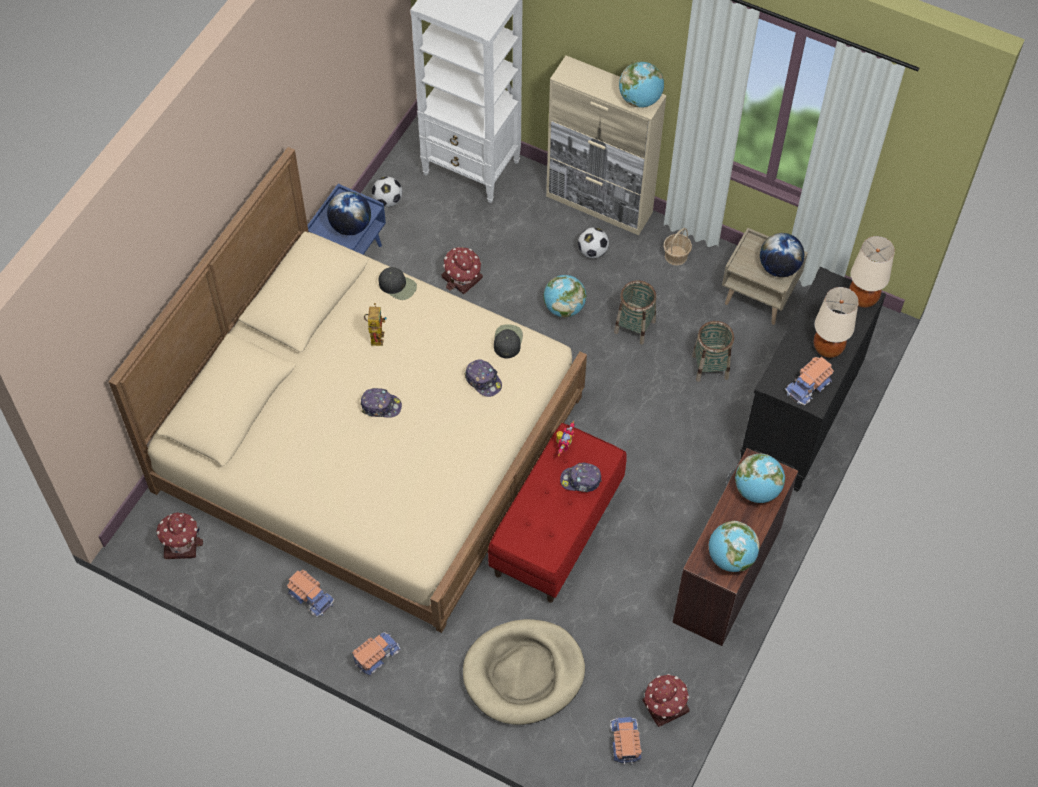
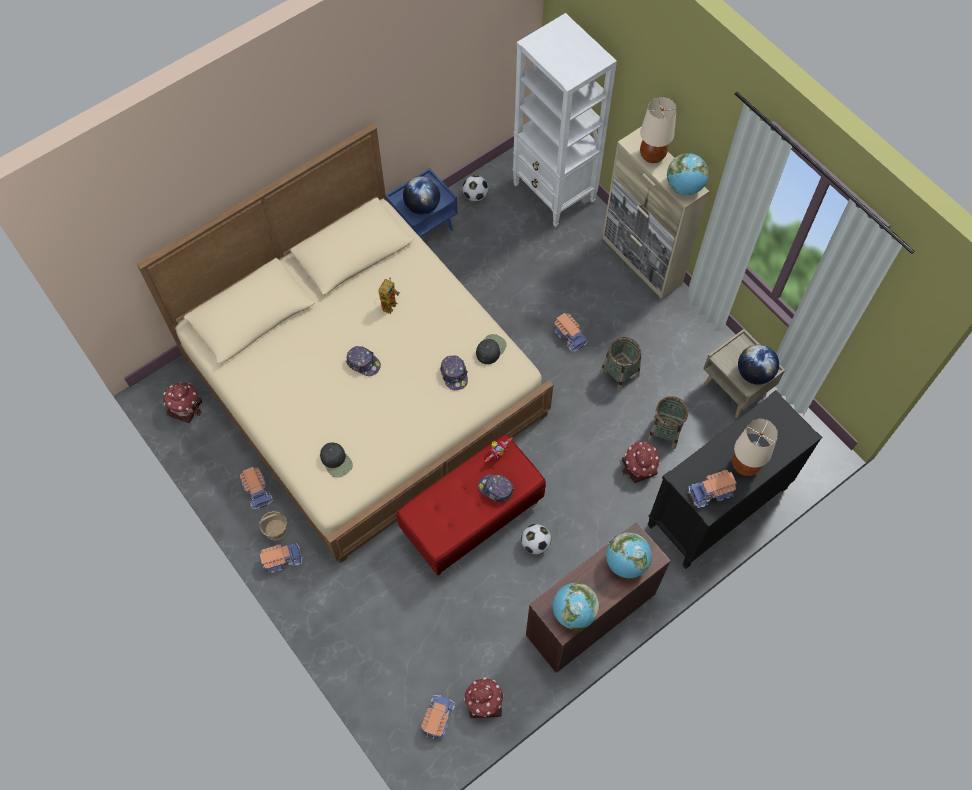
camera: 25 degrees right, 5 degrees up
(398, 286) = (427, 269): black cap -> black cap (336, 461)
(462, 278) = (501, 280): toy house -> toy house (639, 467)
(523, 673) = (386, 625): beige dog bed -> none
(564, 308) = (570, 336): globe -> toy truck
(592, 251) = (616, 298): football -> football (535, 544)
(676, 256) = (683, 328): basket -> basket (276, 530)
(862, 299) = (798, 433): beige table lamp -> beige table lamp (652, 156)

